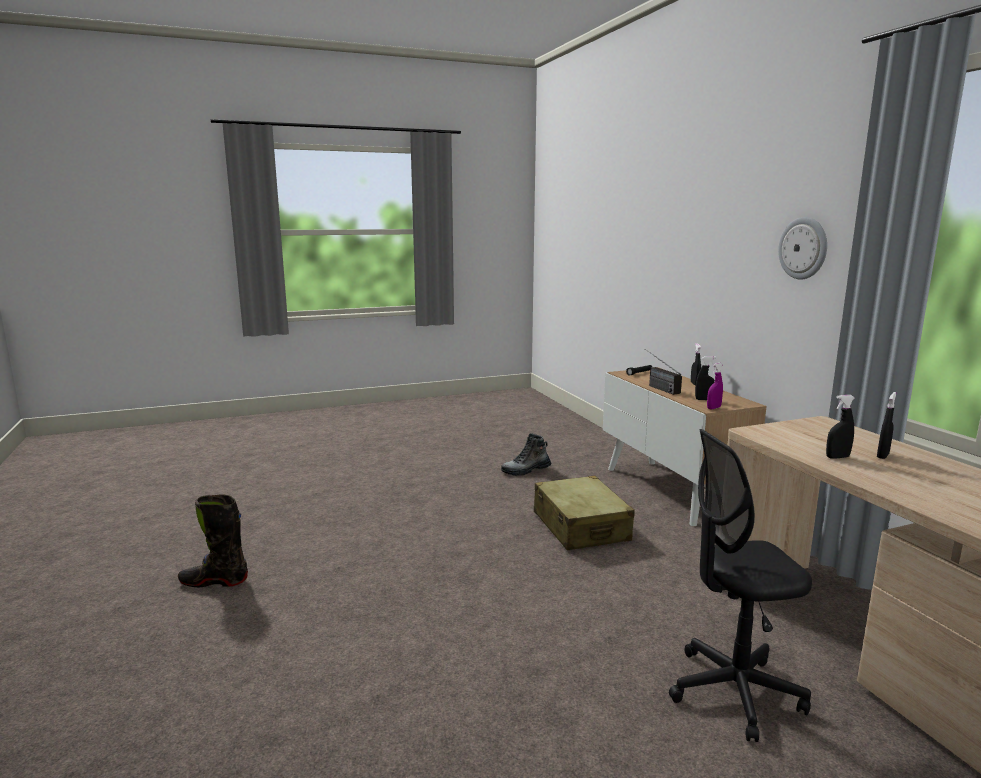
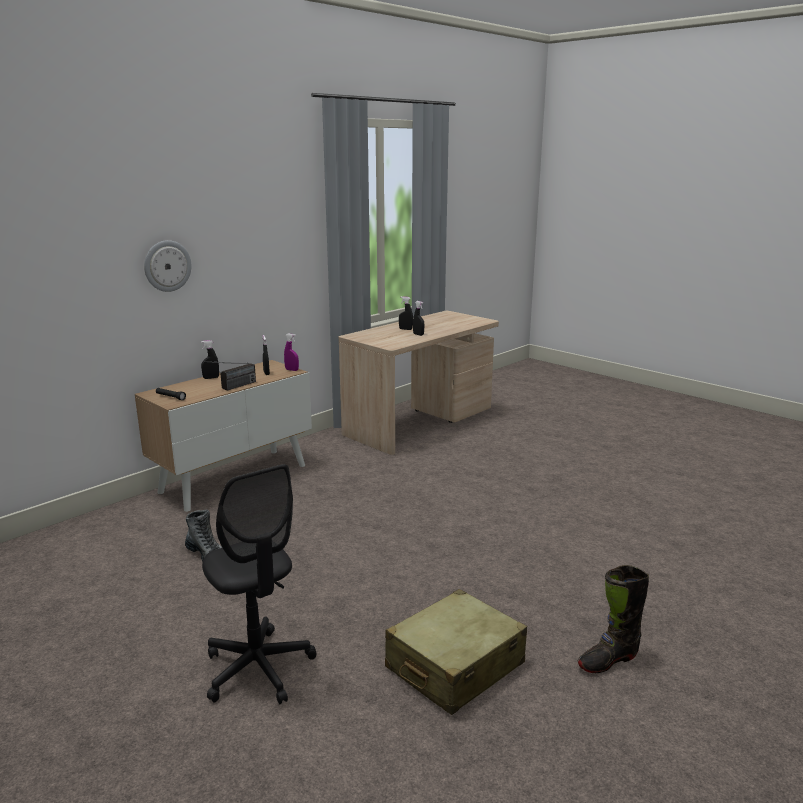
camera: 115 degrees left, 5 degrees up
(214, 581) = (608, 660): black boot -> black boot turned 90 degrees clockwise
(581, 527) = (338, 504): beige suitcase -> beige suitcase (454, 666)
(734, 692) = (487, 446): black office chair -> black office chair (258, 669)
(803, 248) = (273, 234): wall clock -> wall clock (167, 266)

